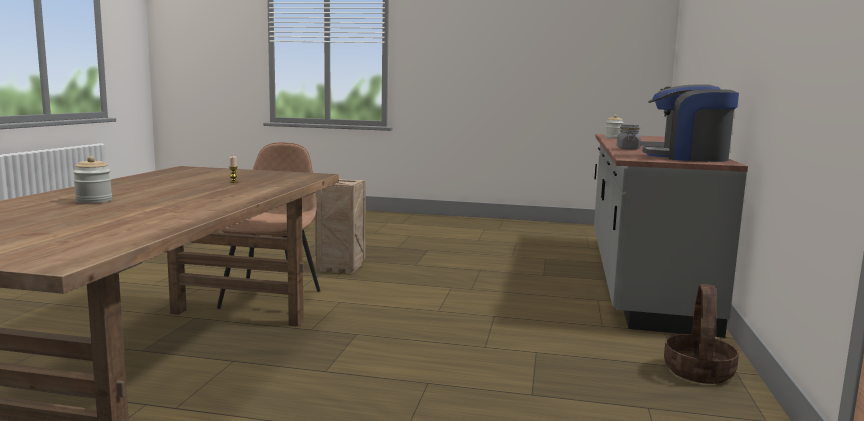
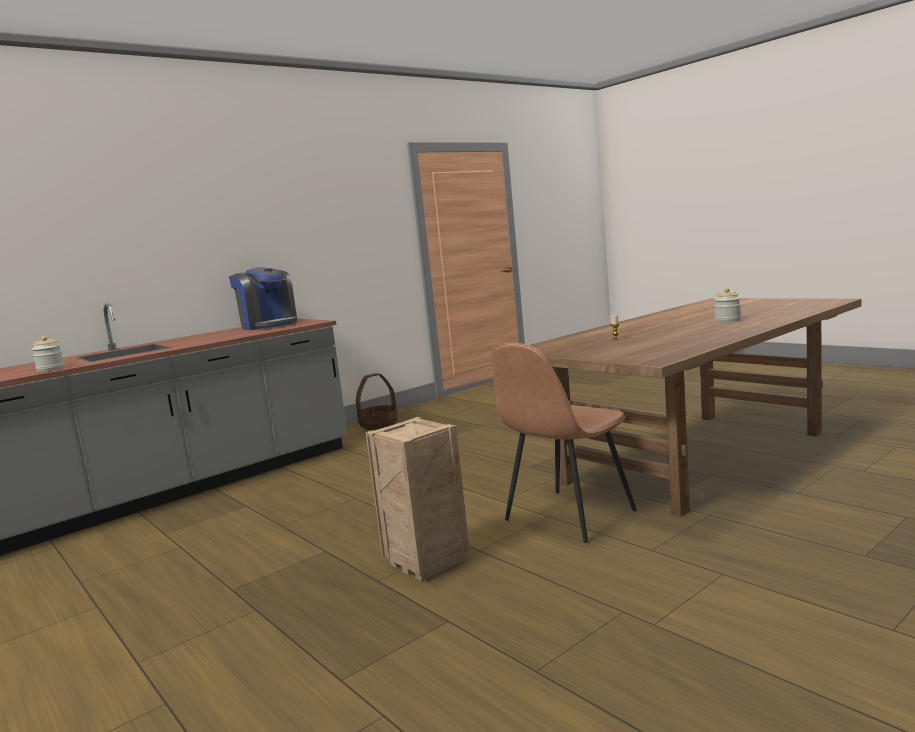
camera: 140 degrees left, 0 degrees up
(627, 148) = (221, 338): grey jar -> none

